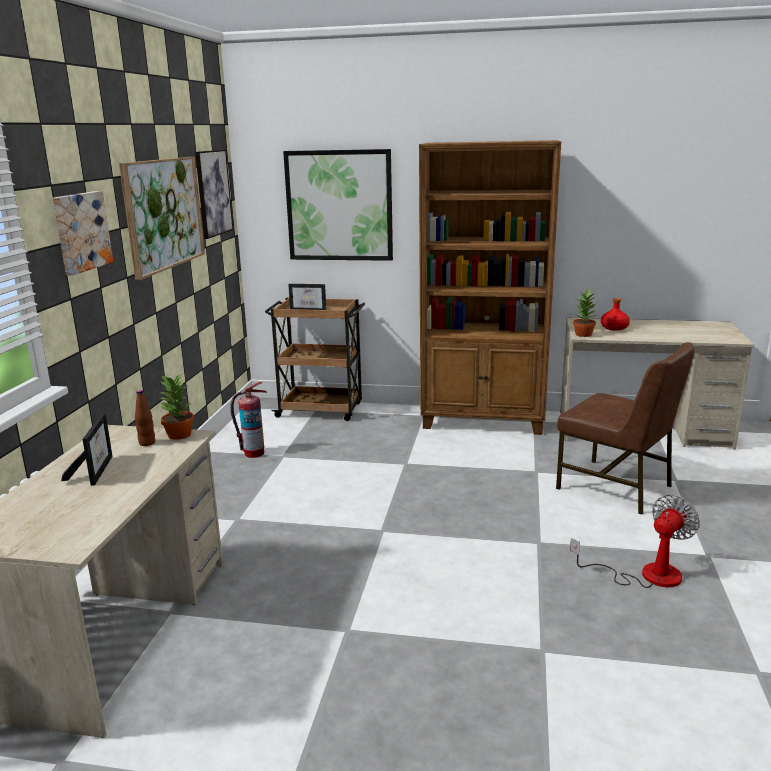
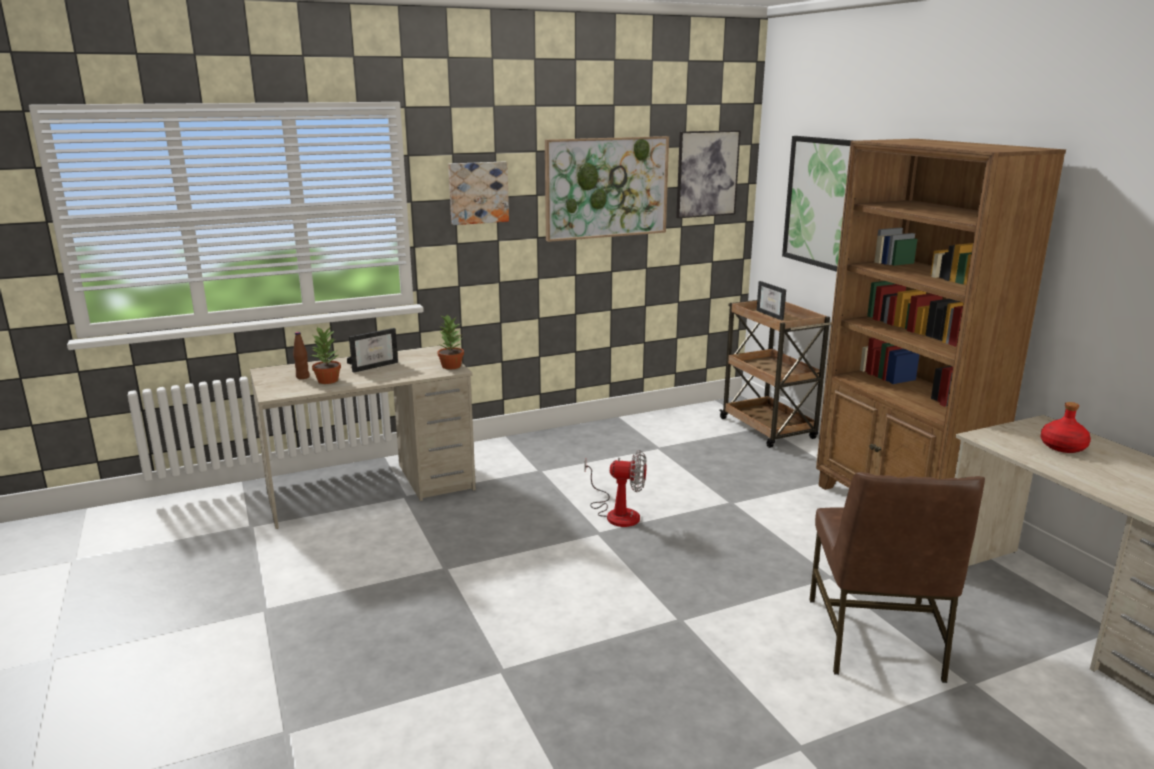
camera: 55 degrees right, 0 degrees up
(147, 443) = (427, 363): brown bottle -> brown bottle (302, 377)
(253, 453) = (645, 435): fire extinguisher -> none
(584, 334) = (990, 436): potted plant -> potted plant (328, 381)
(646, 575) = (699, 706): fan -> fan (617, 513)

